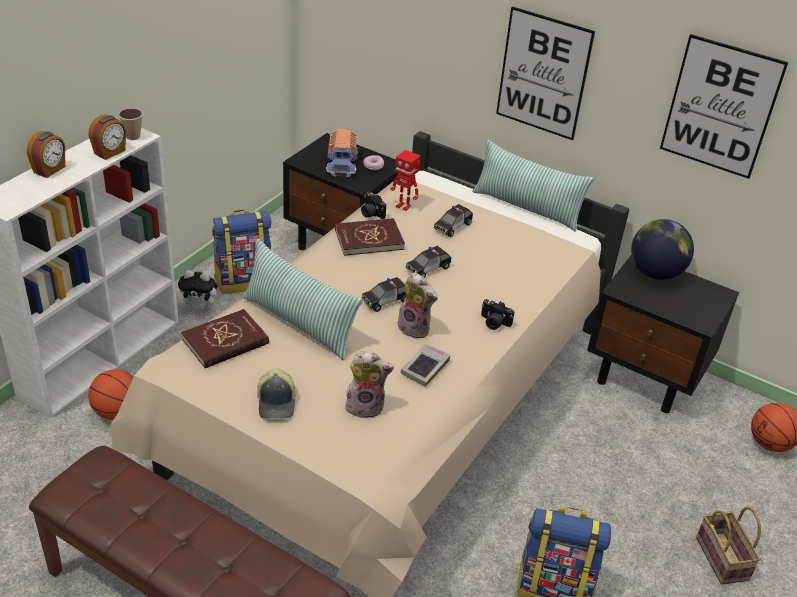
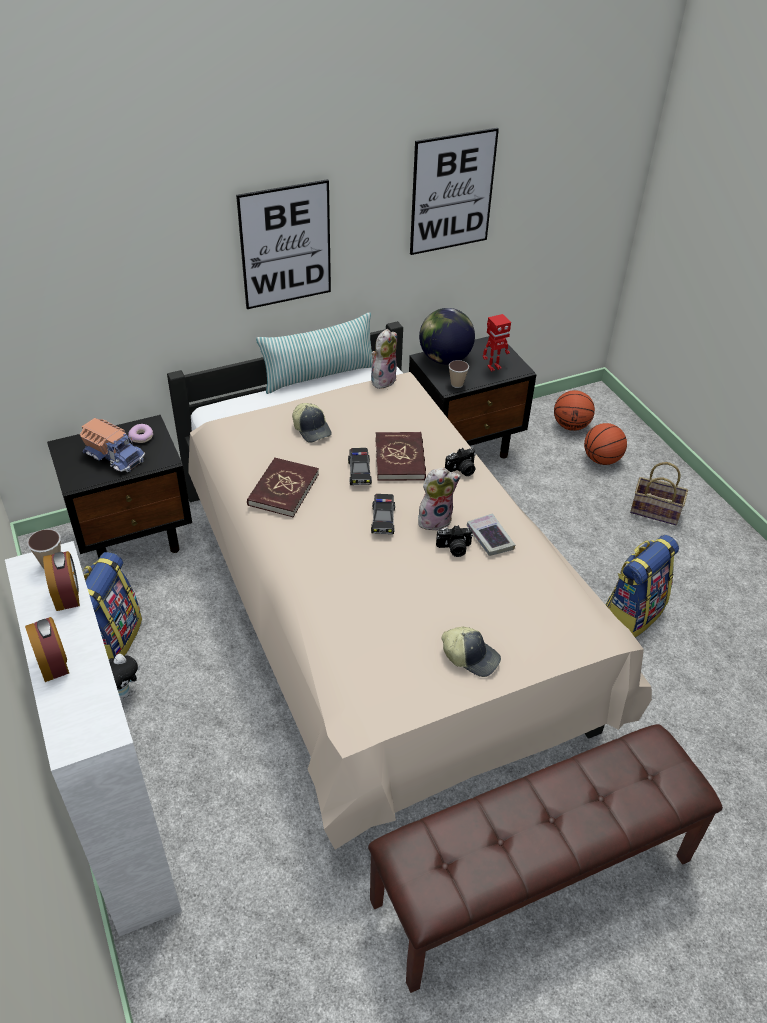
camera: 55 degrees left, 5 degrees up
(117, 412) = (222, 839): basketball -> basketball (601, 460)
(225, 341) = (356, 659): red book -> red book (400, 459)
(299, 323) = (369, 593): pillow -> none
(366, 406) = (513, 598): plush toy -> plush toy (383, 379)
(371, 213) = (243, 470): camera -> camera (454, 549)
(403, 206) = (252, 444): toy robot -> toy robot (493, 367)
(453, 226) = (312, 429): toy car -> cap
(629, 292) = (457, 384): none -> cup

